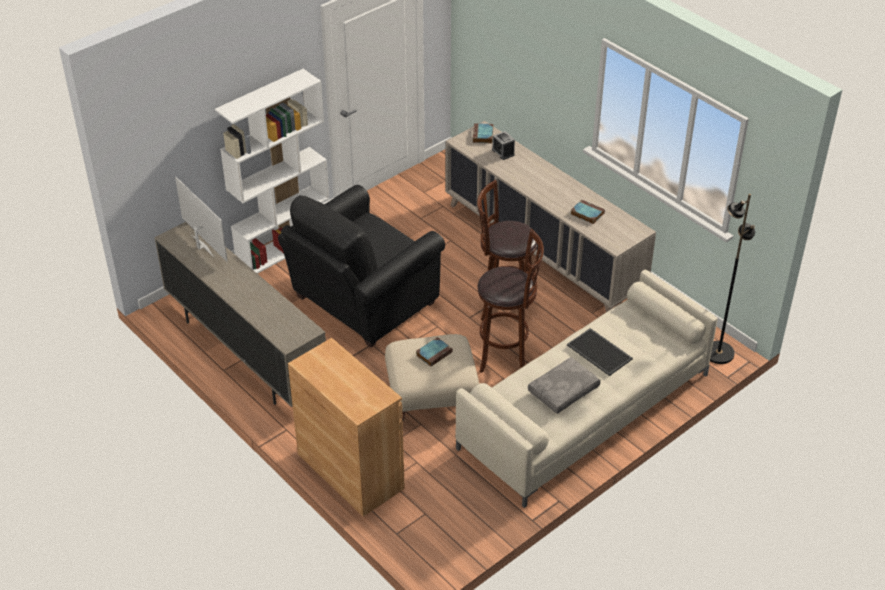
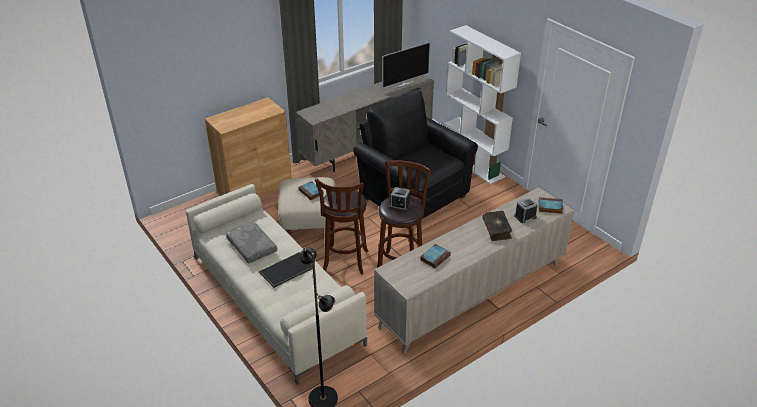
camera: 95 degrees right, 5 degrees down
(511, 235) = (400, 205): none -> alarm clock
(529, 172) = (497, 229): none -> book

